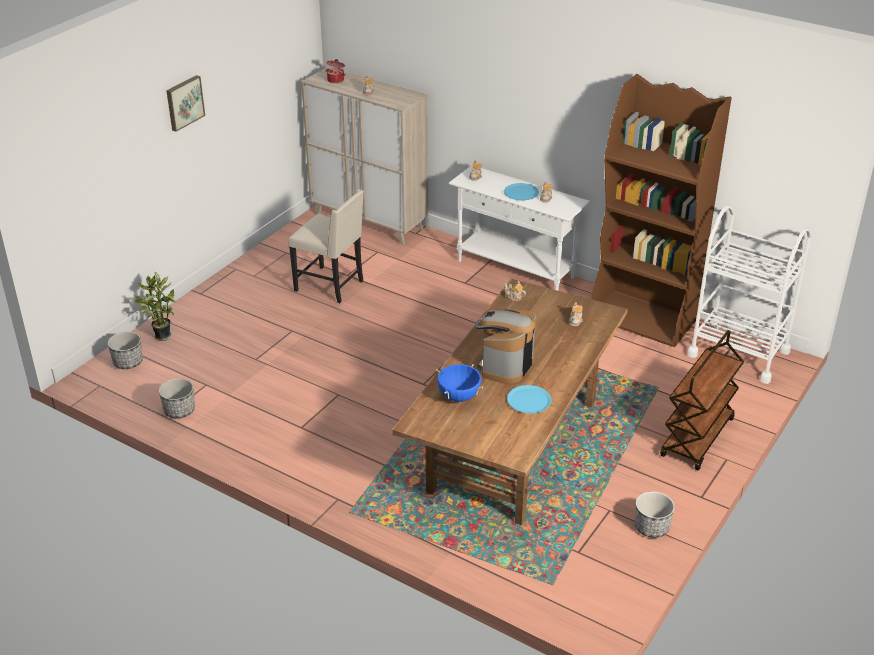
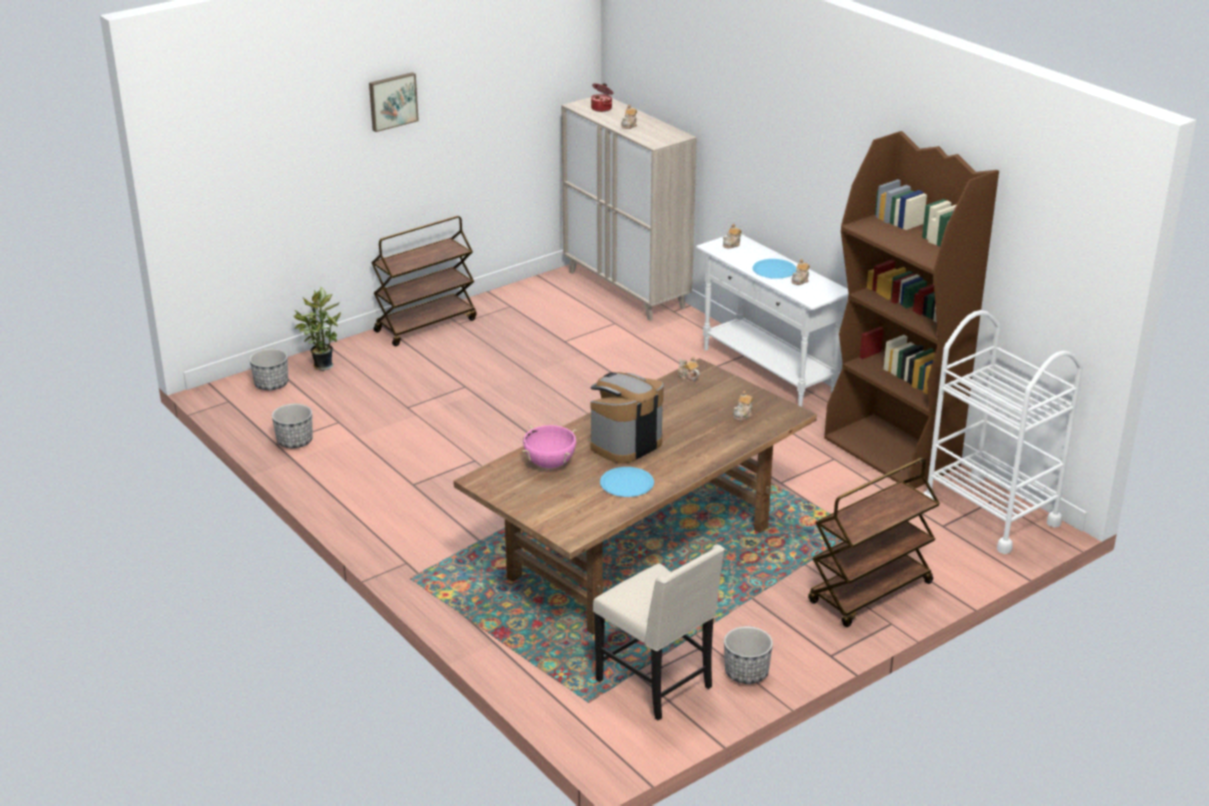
camera: 20 degrees right, 5 degrees down
(227, 282) = (426, 325): none -> brown cart
(331, 286) = (538, 349): beige chair -> beige chair (657, 684)
(459, 397) = (549, 464): blue cooking pot -> pink cooking pot

